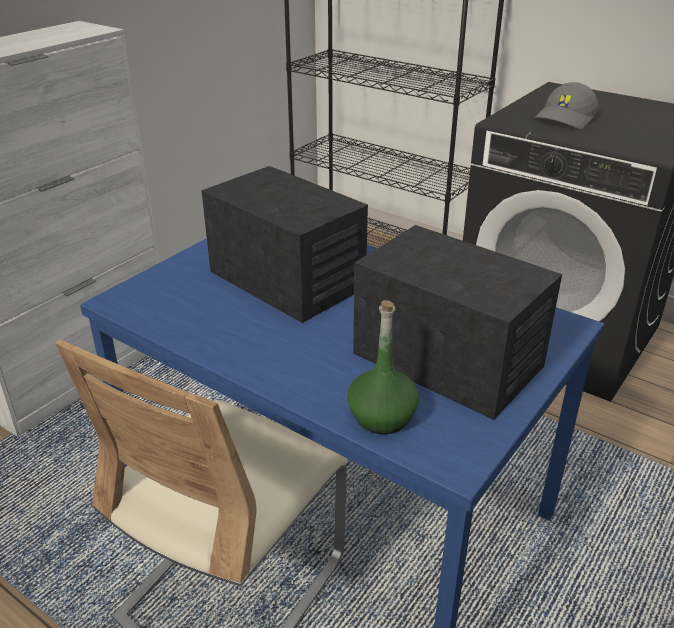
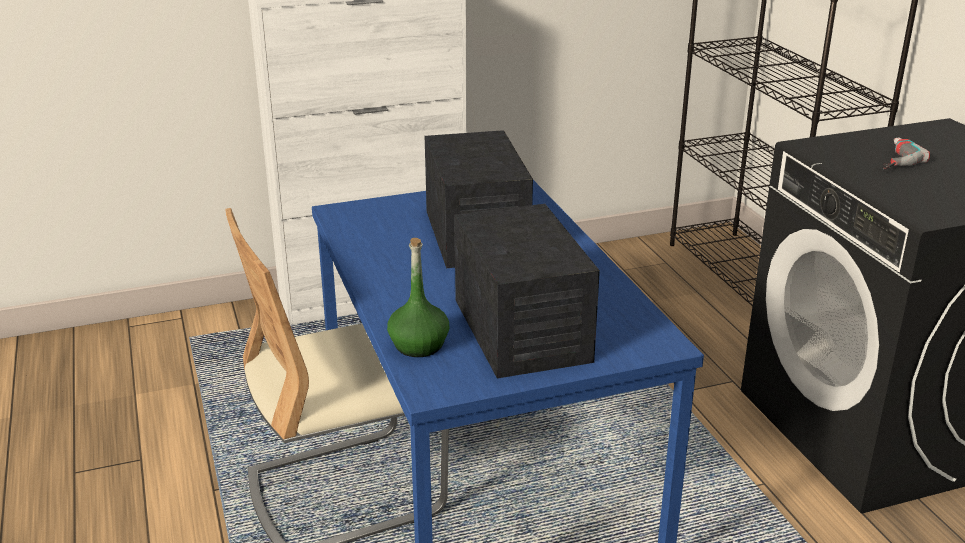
camera: 35 degrees right, 5 degrees down
(566, 118) = (890, 159): grey cap -> power drill

